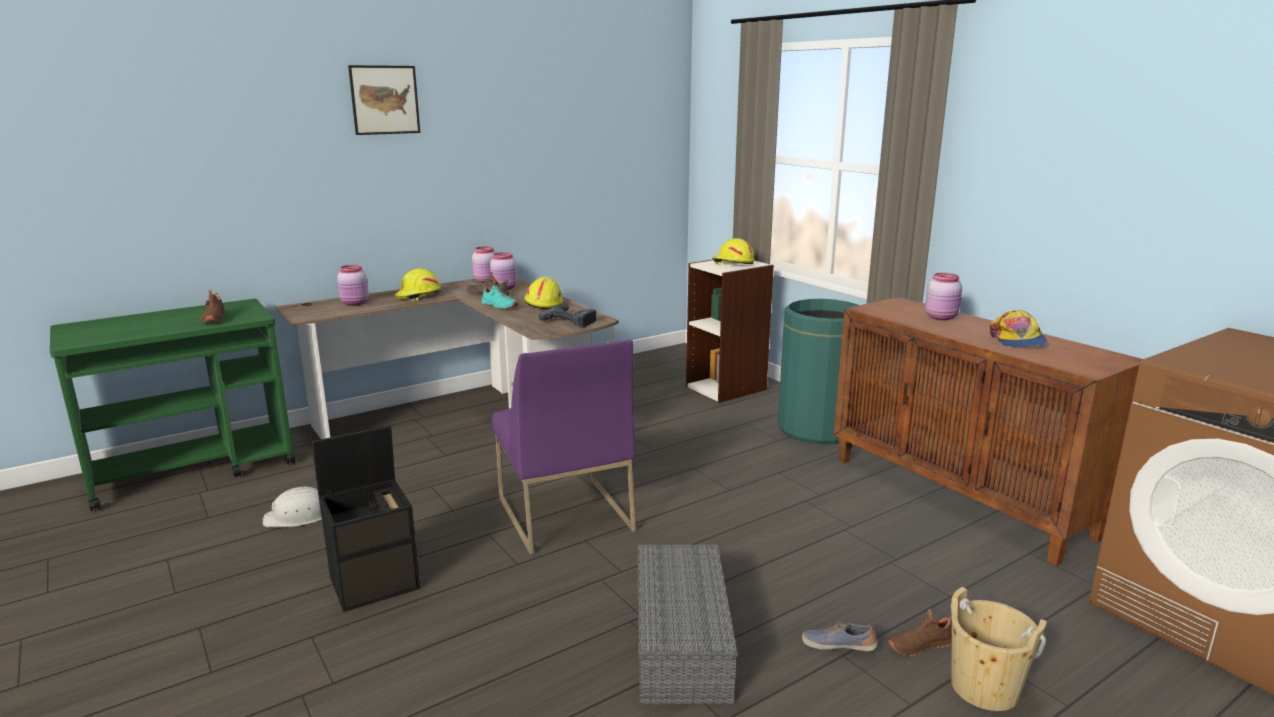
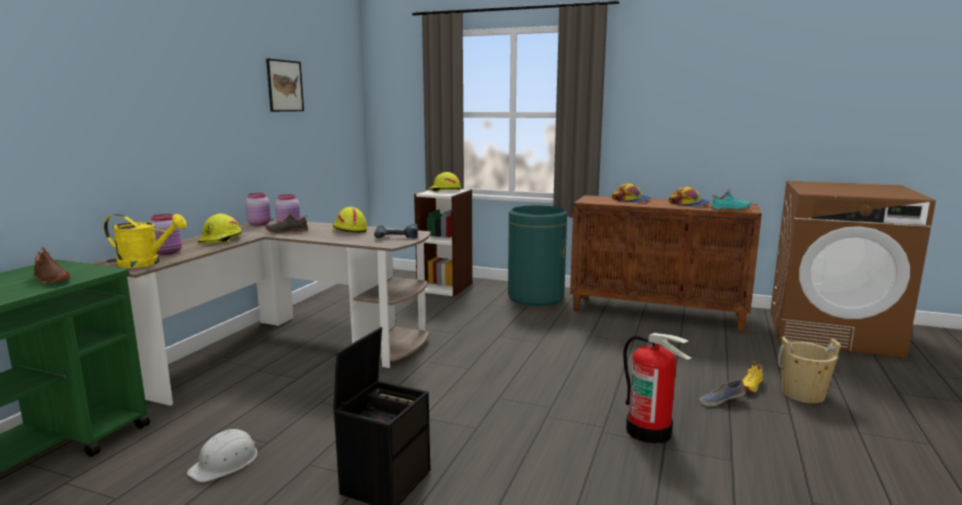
camera: 35 degrees left, 5 degrees down
(319, 313) = (146, 263): none -> yellow watering can
(384, 100) = (164, 53): picture -> picture (285, 86)
(498, 306) = (315, 236): turquoise shoe -> turquoise shoe (730, 209)
(563, 514) = (457, 387): purple chair -> none
(683, 643) = (649, 431): grey storage box -> fire extinguisher
(918, 644) = (750, 386): brown shoe -> yellow shoe
(942, 317) = (631, 200): pink jar -> cap

